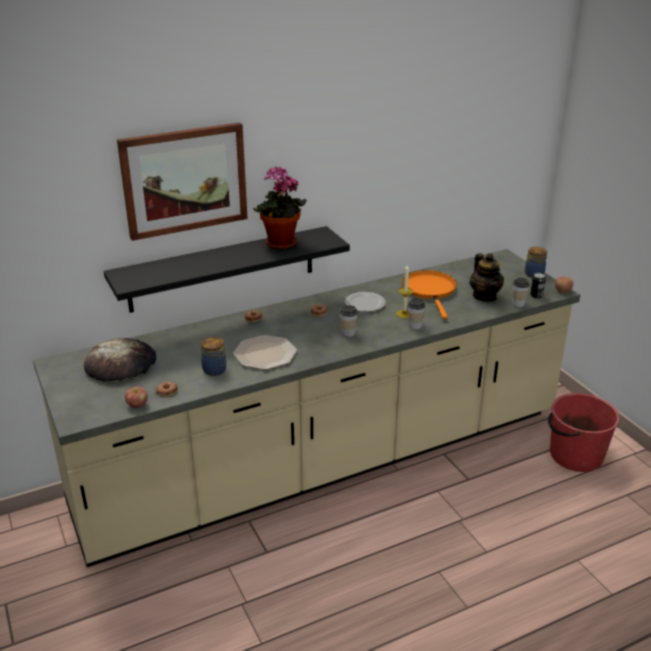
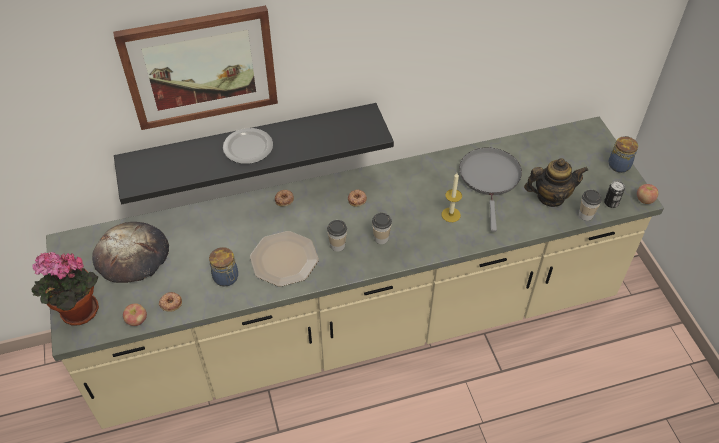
camera: 10 degrees right, 20 degrees up
(280, 244) = (315, 132): potted plant -> potted plant (77, 313)
(365, 303) = (411, 191): plate -> plate (248, 147)
(415, 326) = (457, 236): cup -> cup (337, 245)
(430, 290) = (490, 178): orange frying pan -> grey frying pan
(485, 296) = (550, 197): teapot -> teapot turned 90 degrees counterclockwise
(575, 455) = (624, 356): red bucket -> none

